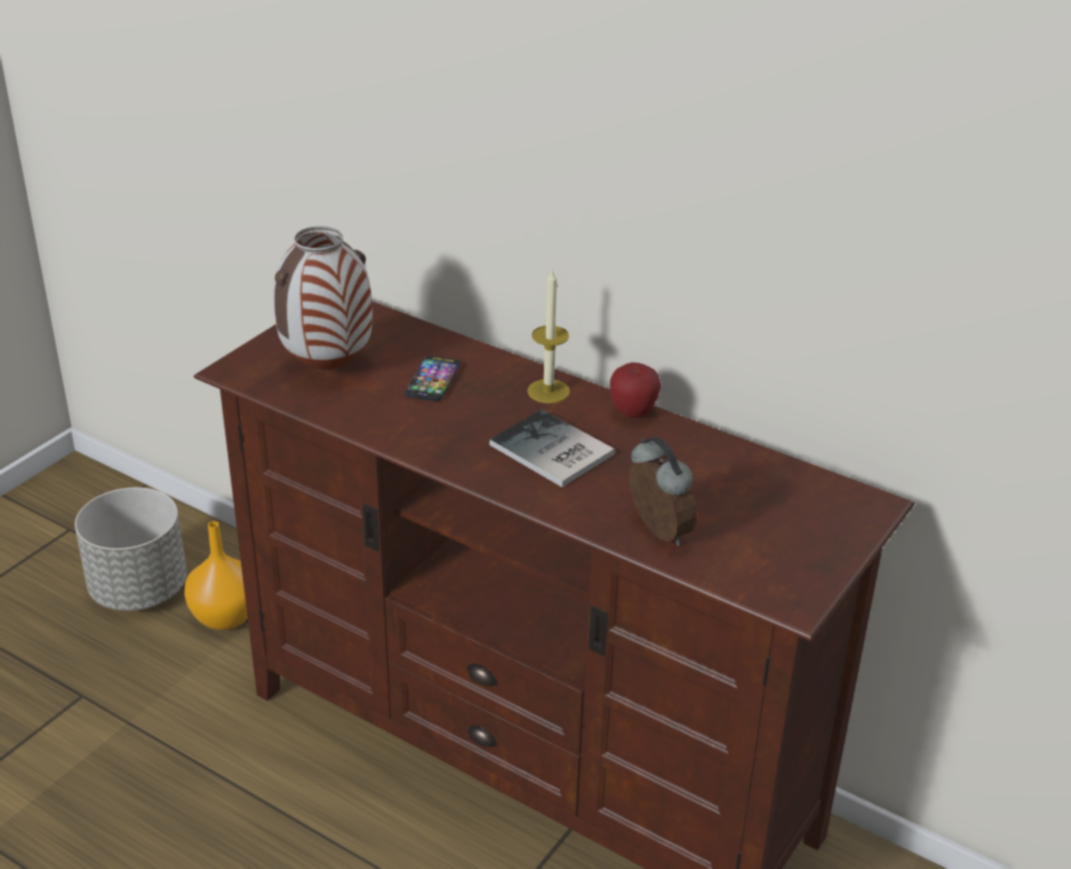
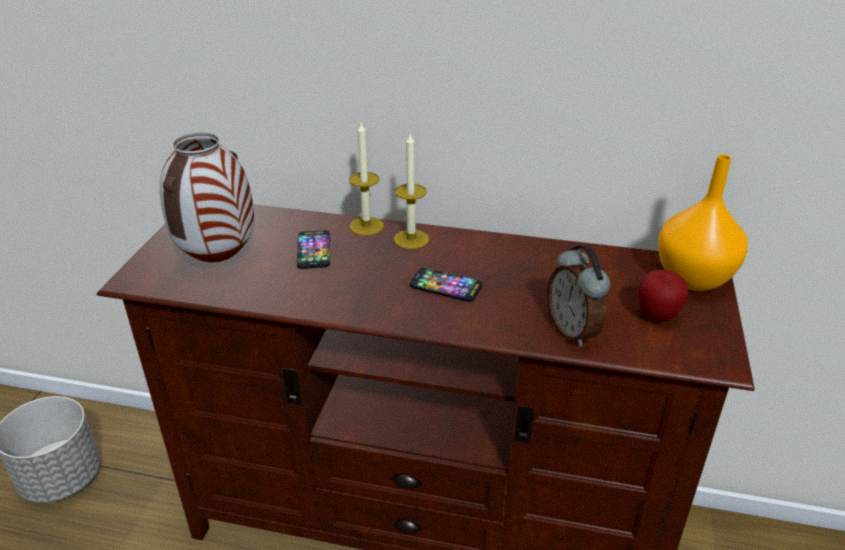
camera: 20 degrees left, 0 degrees up
(226, 617) = (143, 480): orange vase -> orange vase (695, 278)
(507, 365) = (366, 226): none -> candle
(551, 452) = (446, 286): book -> phone
(633, 413) = (486, 241): apple -> apple (657, 316)
(656, 533) = (573, 331): alarm clock -> alarm clock turned 150 degrees counterclockwise

